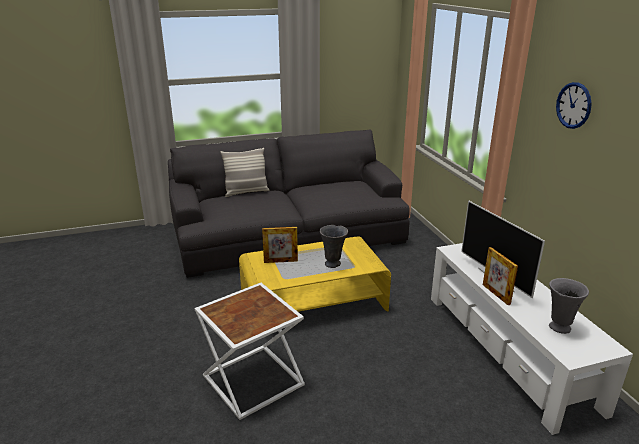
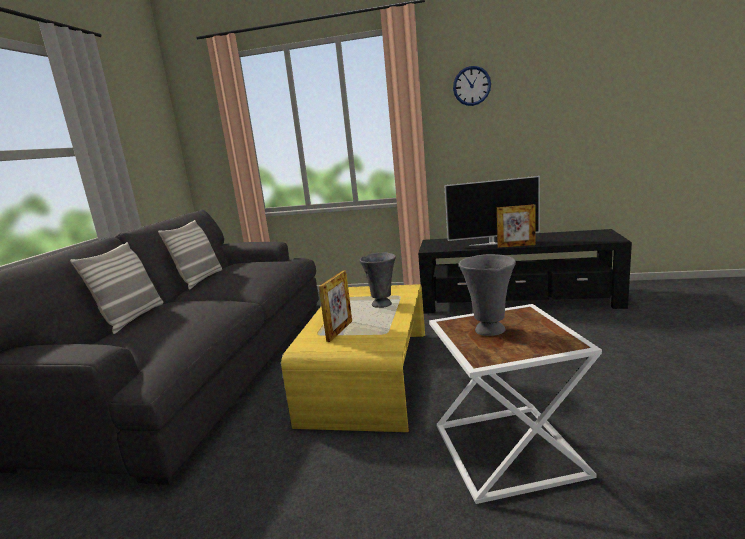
camera: 60 degrees left, 10 degrees down
(316, 184) = (200, 280): none -> pillow
(507, 349) = (517, 300): white tv stand -> black tv stand
(558, 327) = (573, 237): grey vase -> grey vase (488, 330)

